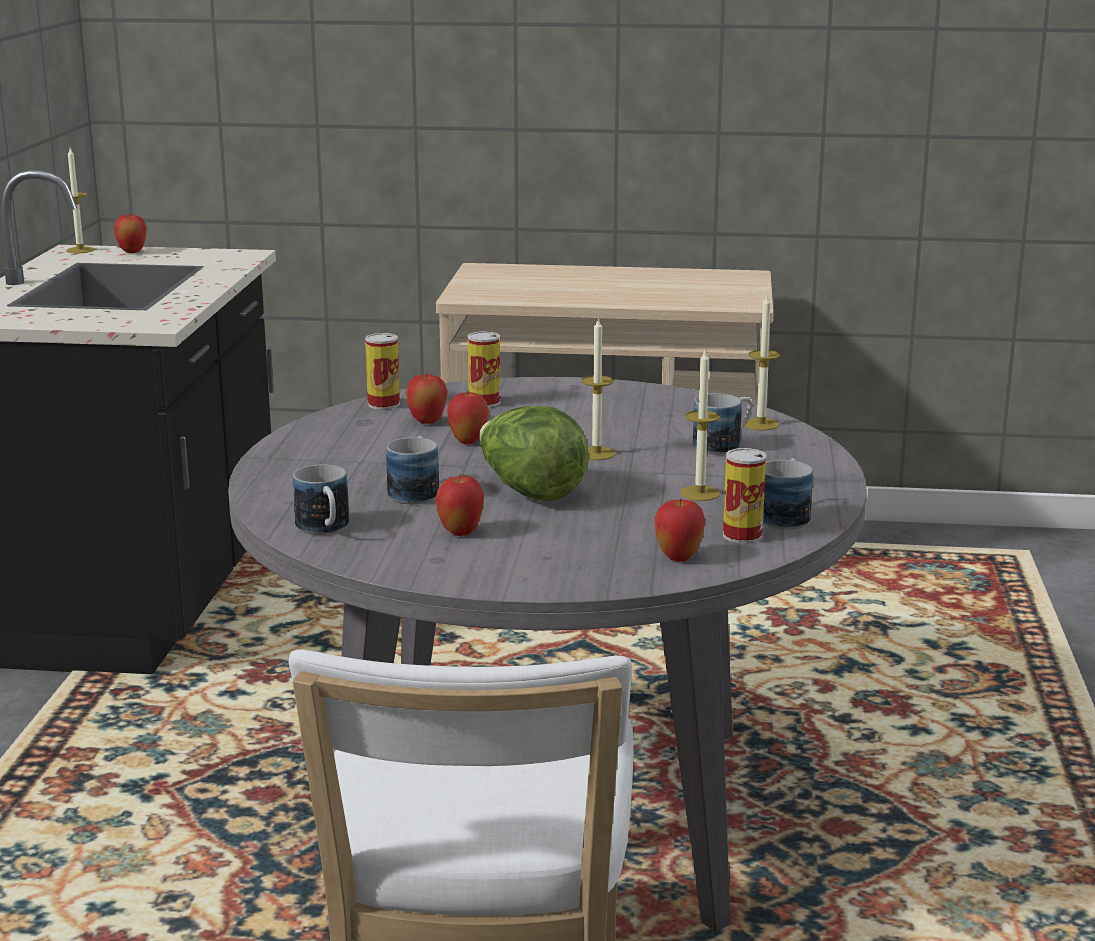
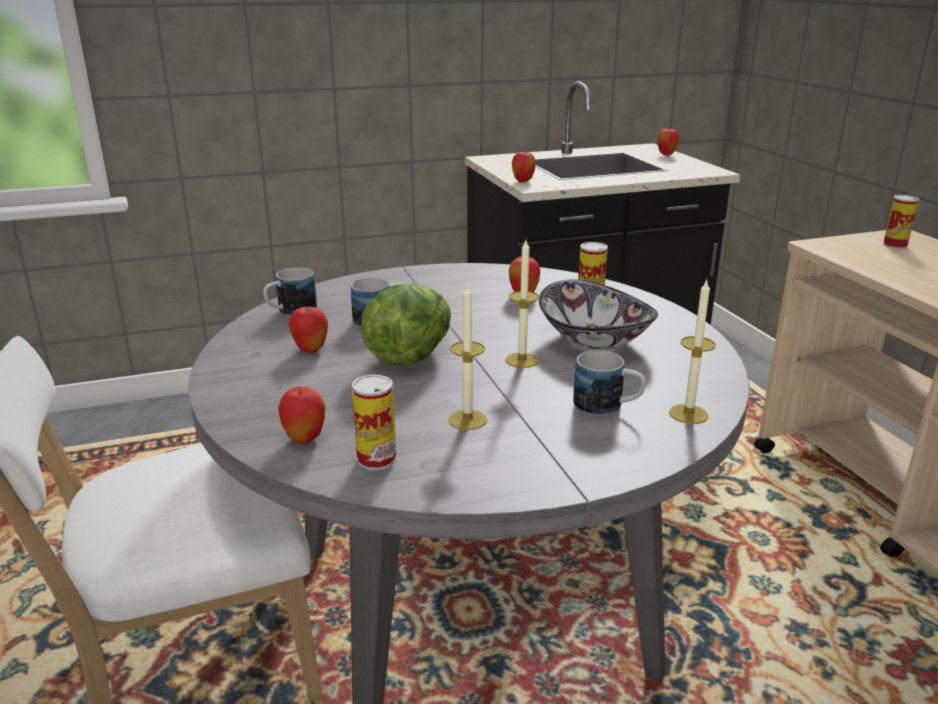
camera: 65 degrees right, 5 degrees up
(80, 250) = (649, 147): candle -> none
(383, 404) = (544, 276): can -> can (895, 245)
(468, 441) = (498, 314): apple -> apple (523, 181)
(582, 420) = (595, 339): none -> bowl
(785, 515) = (444, 472): mug -> none

